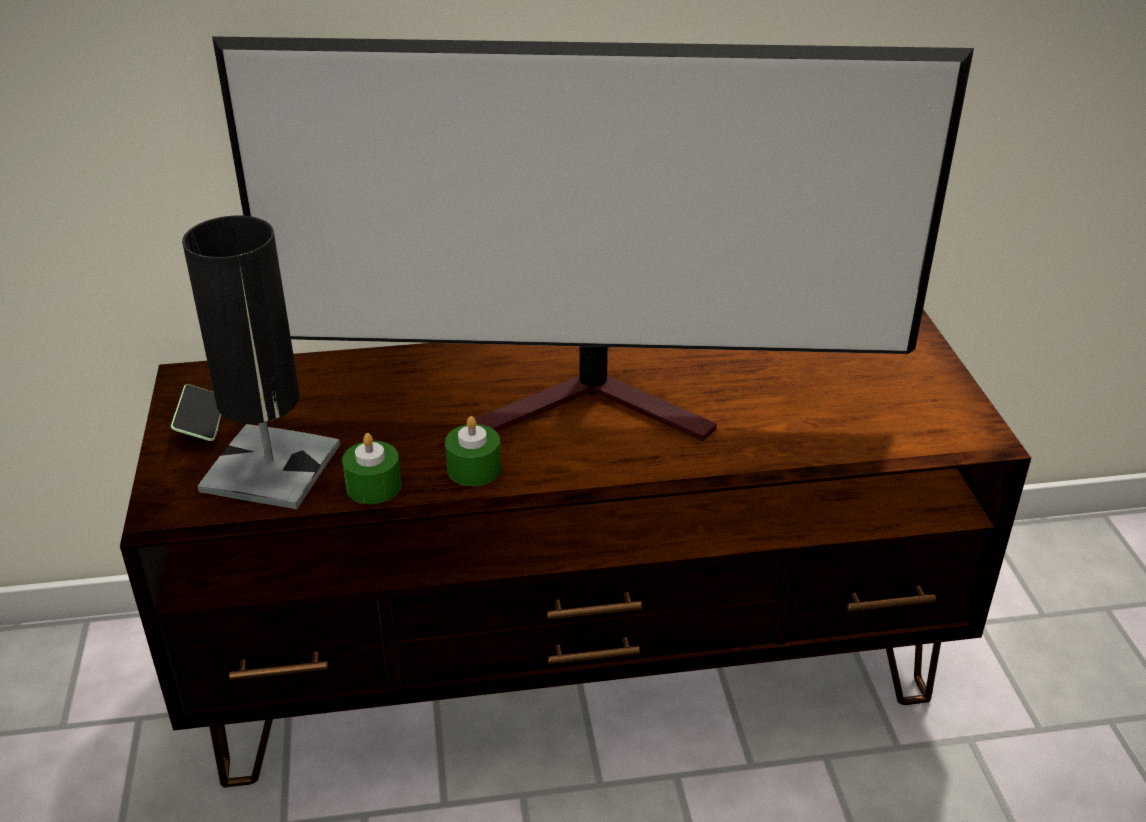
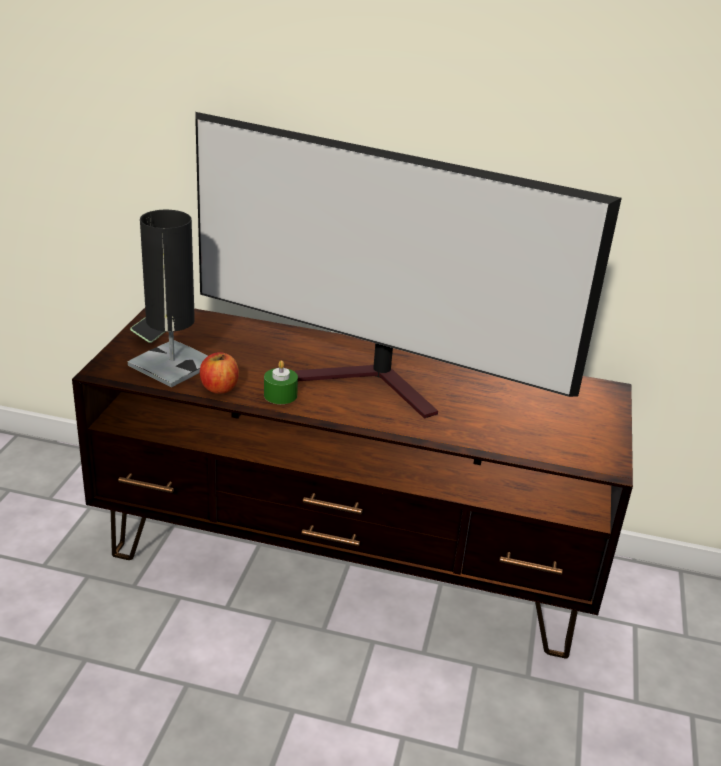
camera: 20 degrees right, 5 degrees down
(373, 486) = (219, 388): green candle -> apple

